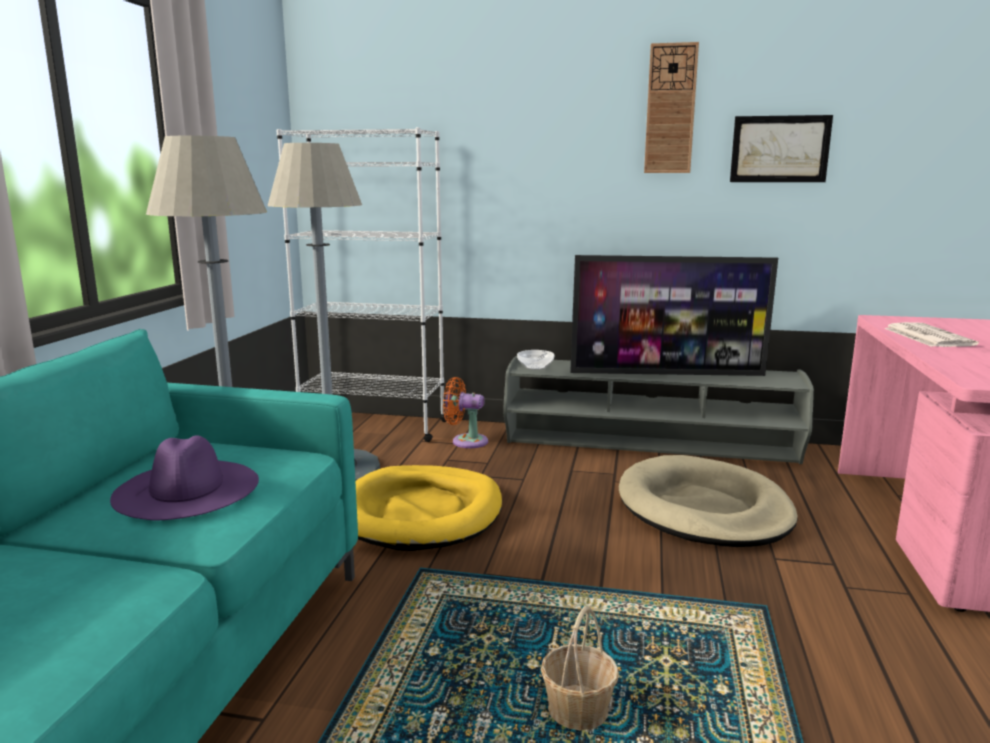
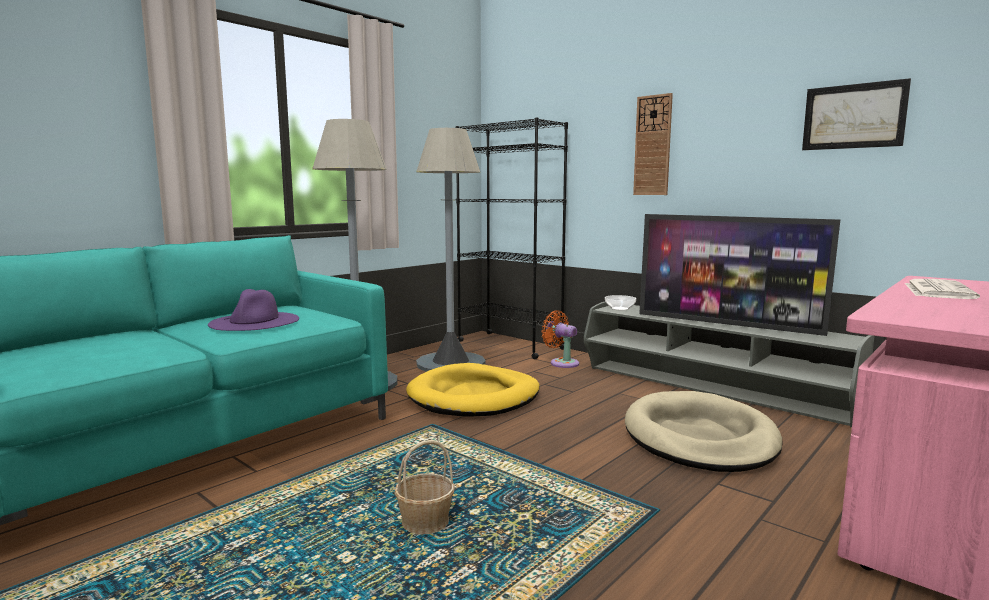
camera: 30 degrees right, 5 degrees down
(374, 426) = (509, 345): white bookcase -> black bookcase
(670, 109) = (748, 88): wall clock -> wall clock (653, 145)

